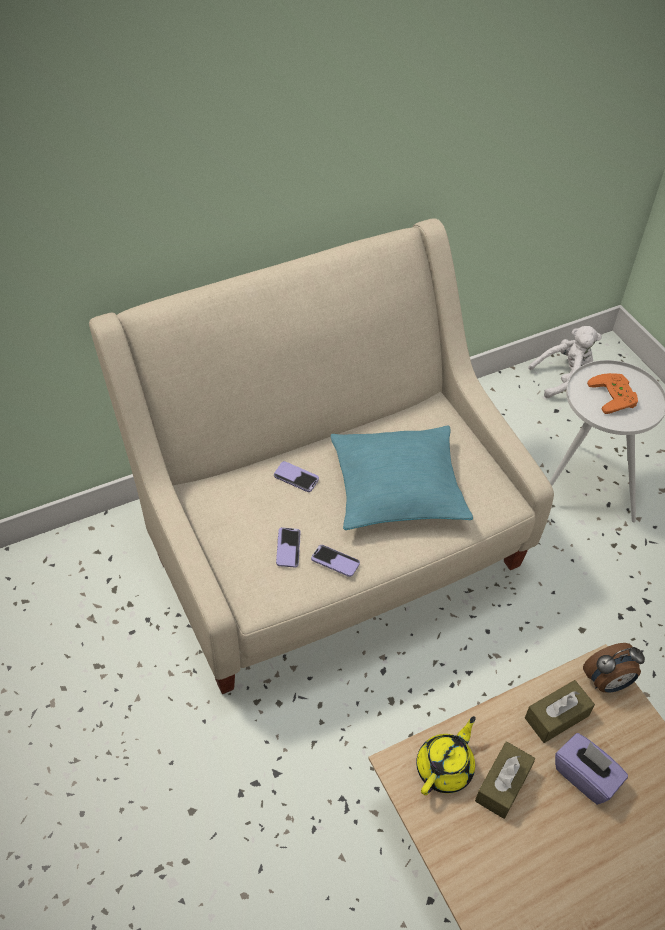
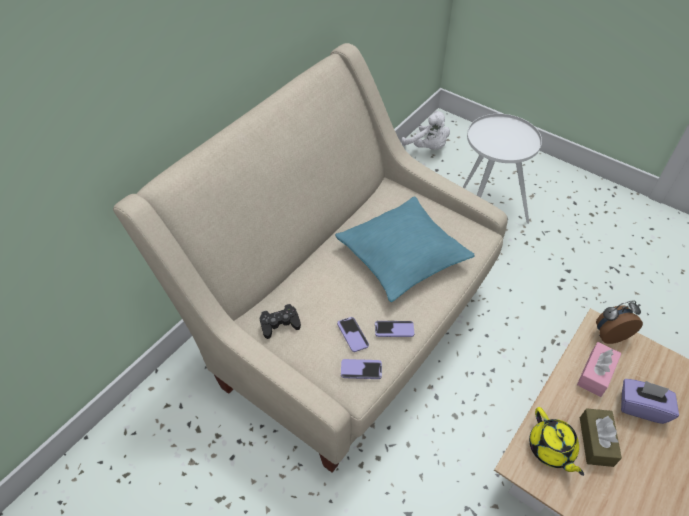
camera: 25 degrees left, 0 degrees up
(221, 506) = (280, 324): none -> black game controller
(296, 477) = (324, 278): phone -> phone (361, 370)
(445, 768) = (551, 449): yellow teapot -> yellow teapot turned 150 degrees clockwise
(556, 717) = (595, 373): brown tissue box -> pink tissue box
(563, 378) = (427, 147): white plush toy -> white plush toy turned 90 degrees clockwise
(607, 682) = (609, 334): alarm clock -> alarm clock turned 150 degrees counterclockwise
(615, 396) = (503, 137): orange game controller -> none

